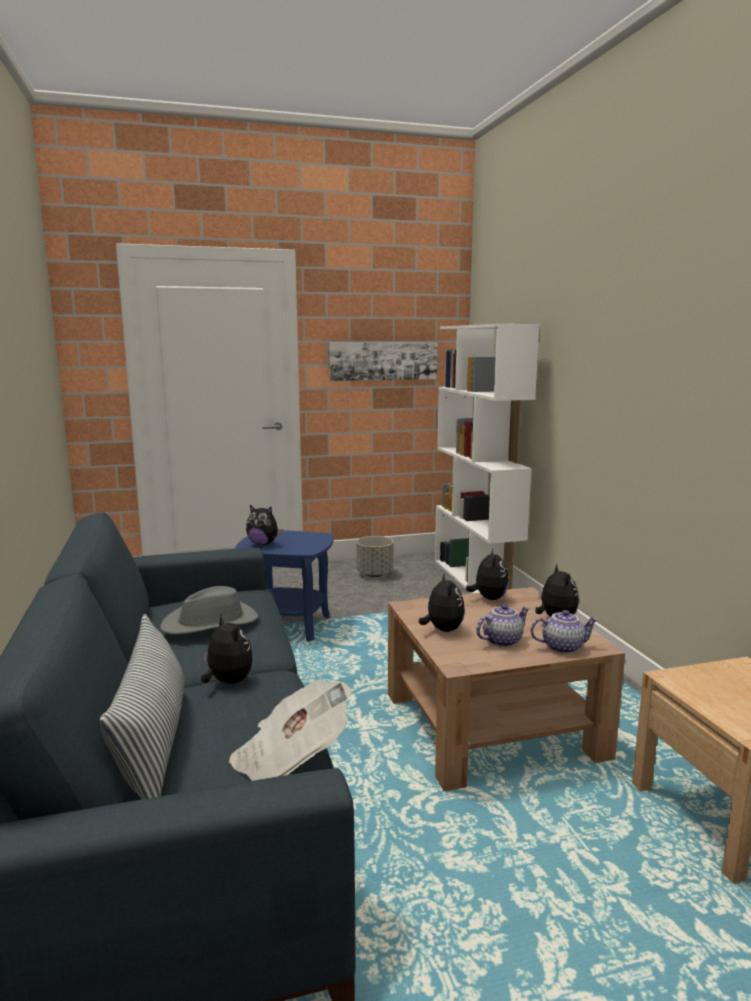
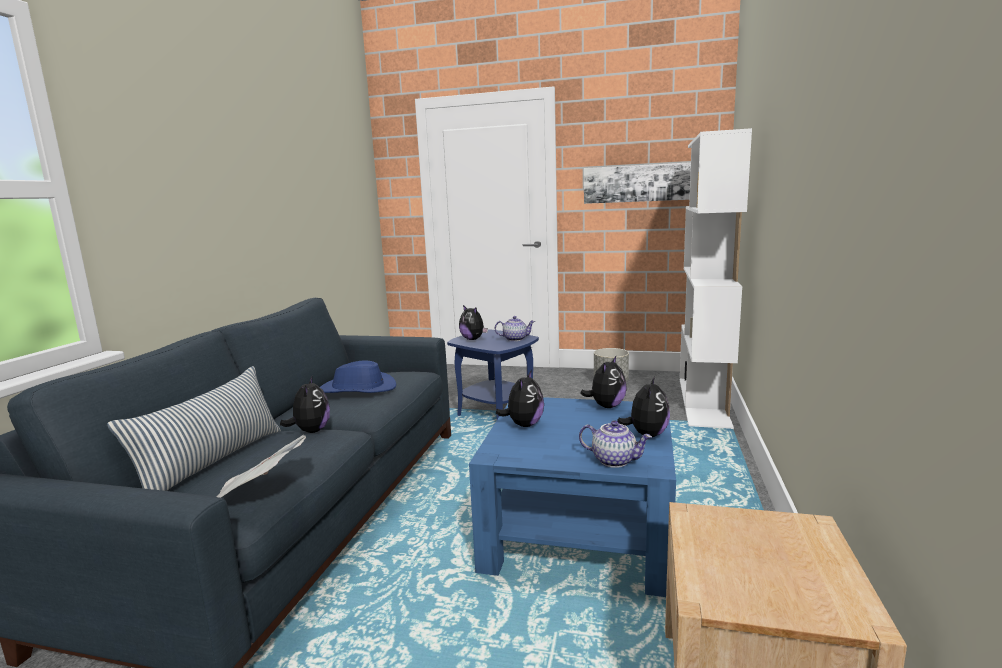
camera: 30 degrees right, 0 degrees up
(211, 623) = (358, 389): grey hat -> blue hat
(491, 725) = (580, 531): brown coffee table -> blue coffee table
(502, 640) = (563, 443): teapot -> teapot (515, 339)

